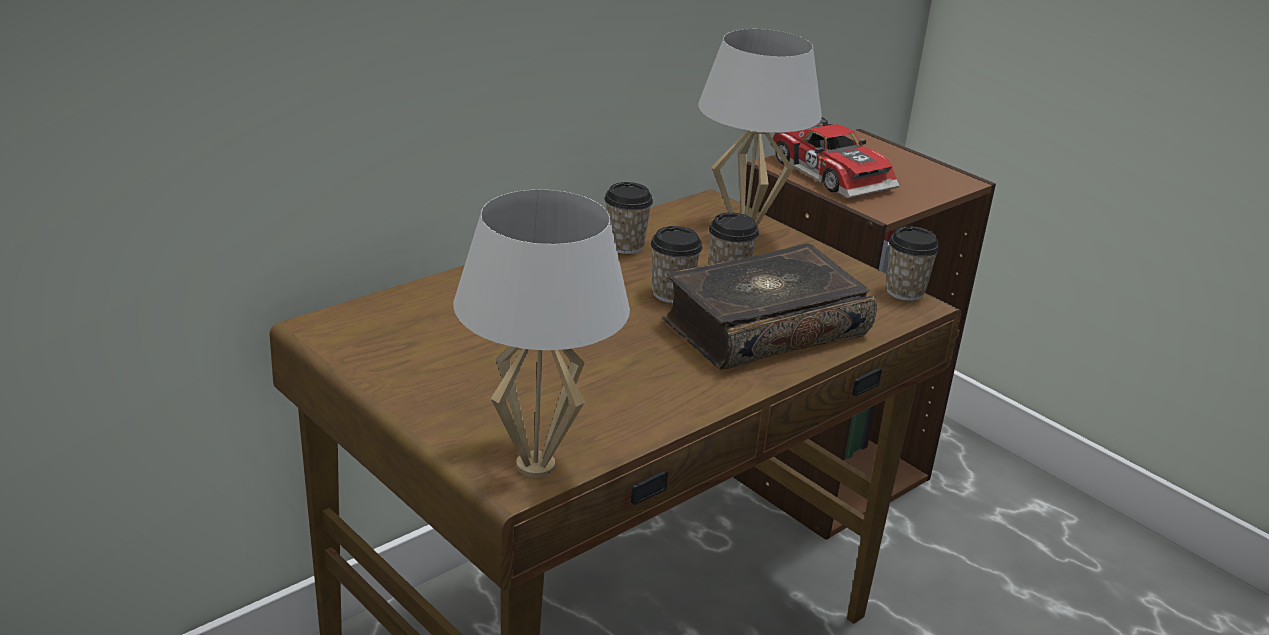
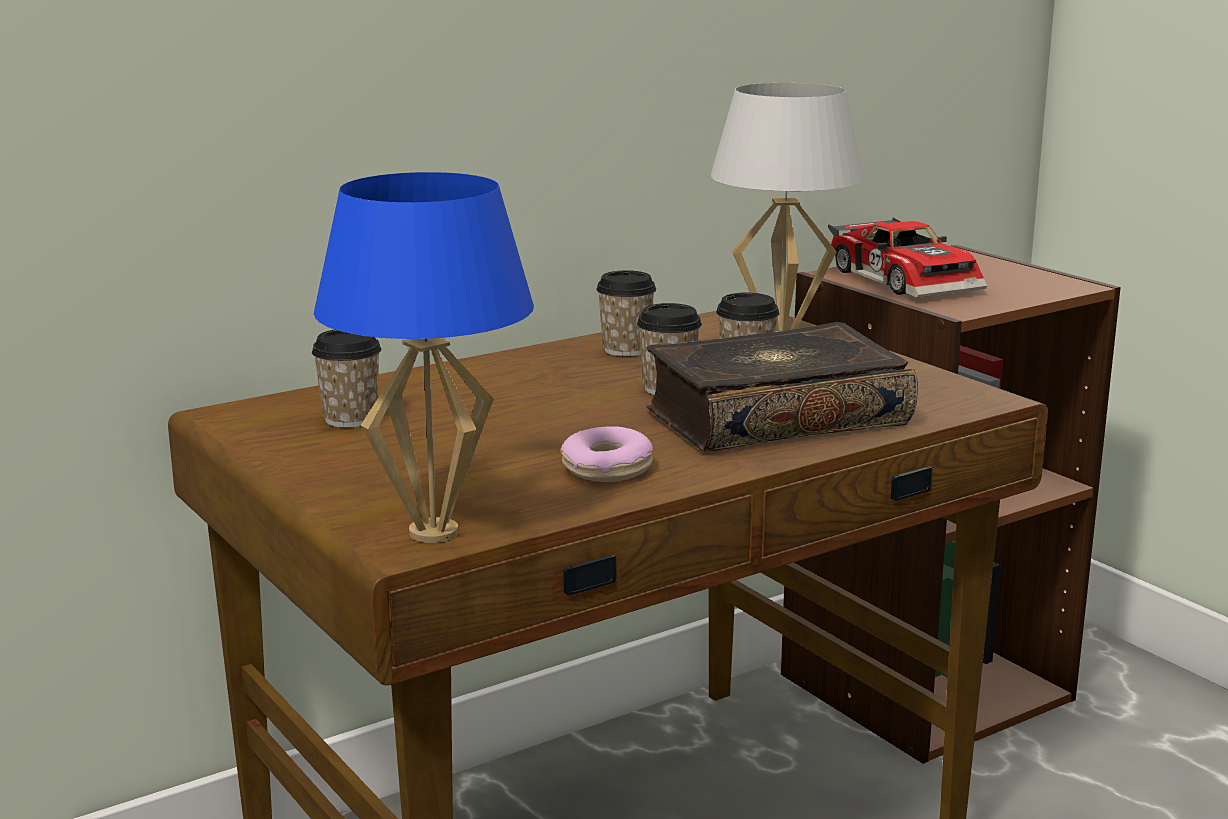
camera: 10 degrees right, 10 degrees down
(536, 466) = (434, 533): white table lamp -> blue table lamp
(649, 390) = (606, 469): none -> donut
(905, 292) = (974, 388): cup -> cup (350, 419)

